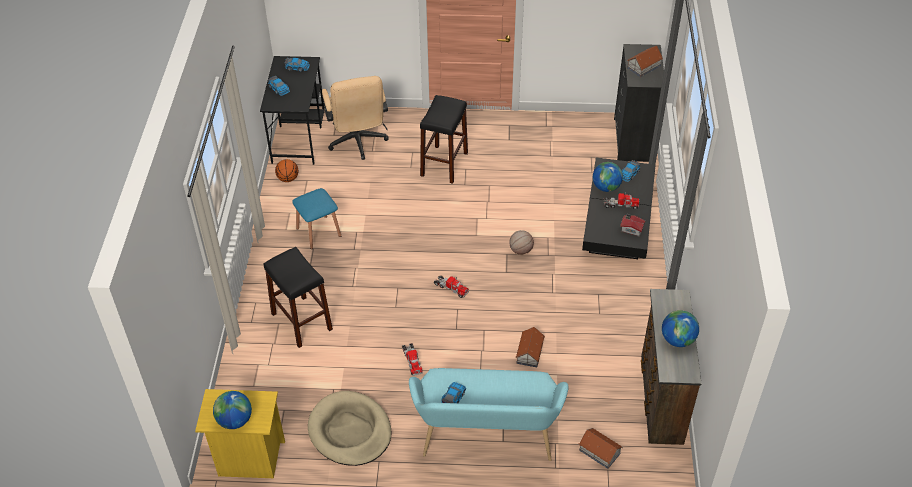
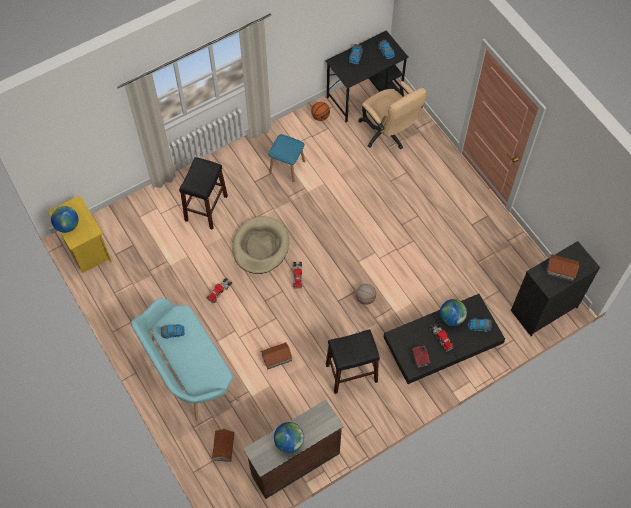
camera: 55 degrees right, 15 degrees up
(350, 431) = (142, 291): beige dog bed -> beige dog bed (260, 246)
(358, 143) = (388, 133): beige office chair -> beige office chair turned 75 degrees counterclockwise
(444, 164) = (411, 199): black stool -> black stool (351, 373)

